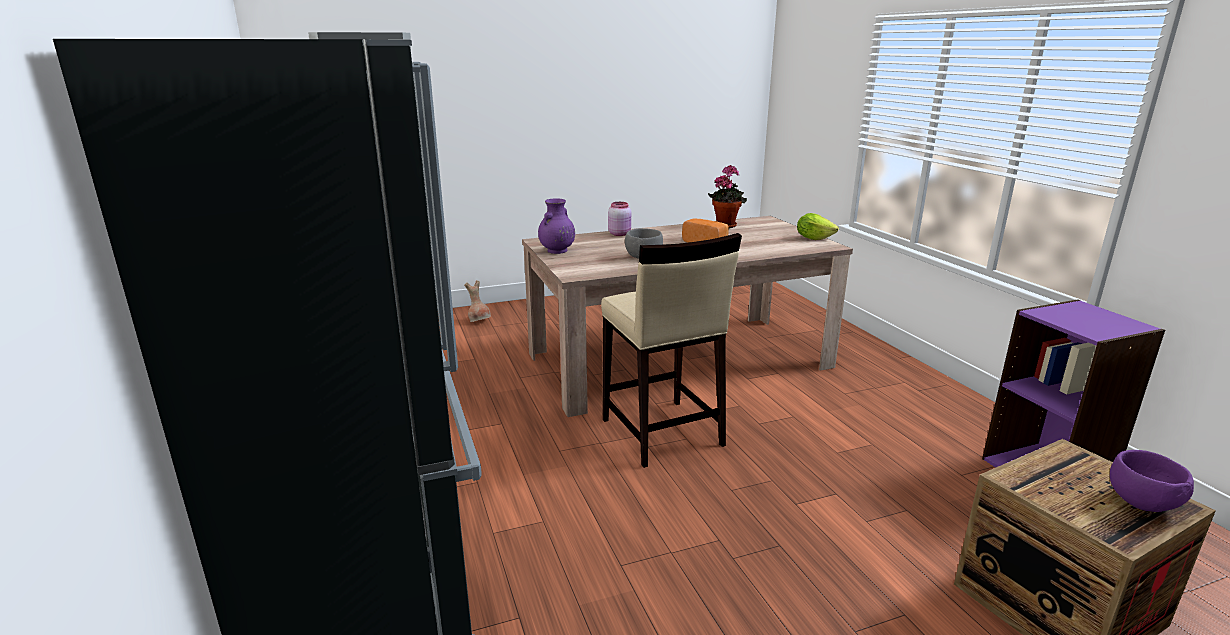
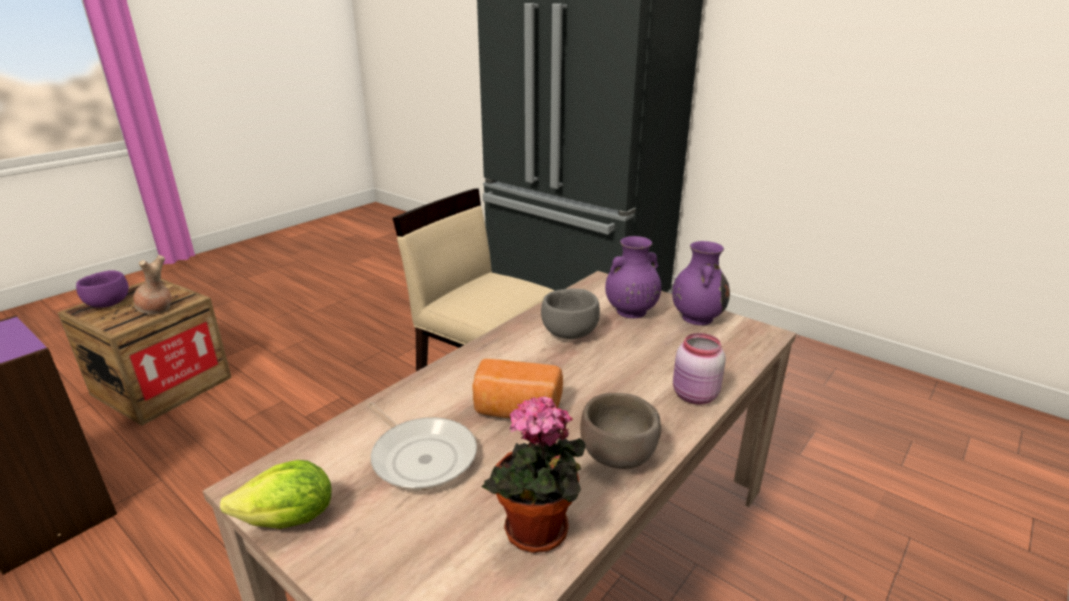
camera: 150 degrees right, 5 degrees up
(479, 321) = (951, 543): brown vase -> brown vase (156, 310)
(589, 259) = (630, 311): none -> purple vase
(678, 229) = (618, 457): none -> brown bowl
(757, 241) = (421, 456): none -> frying pan

